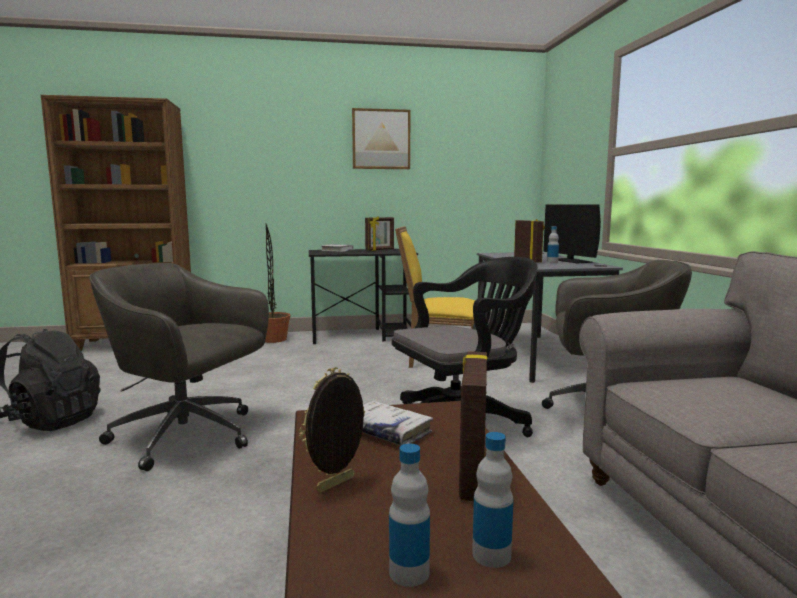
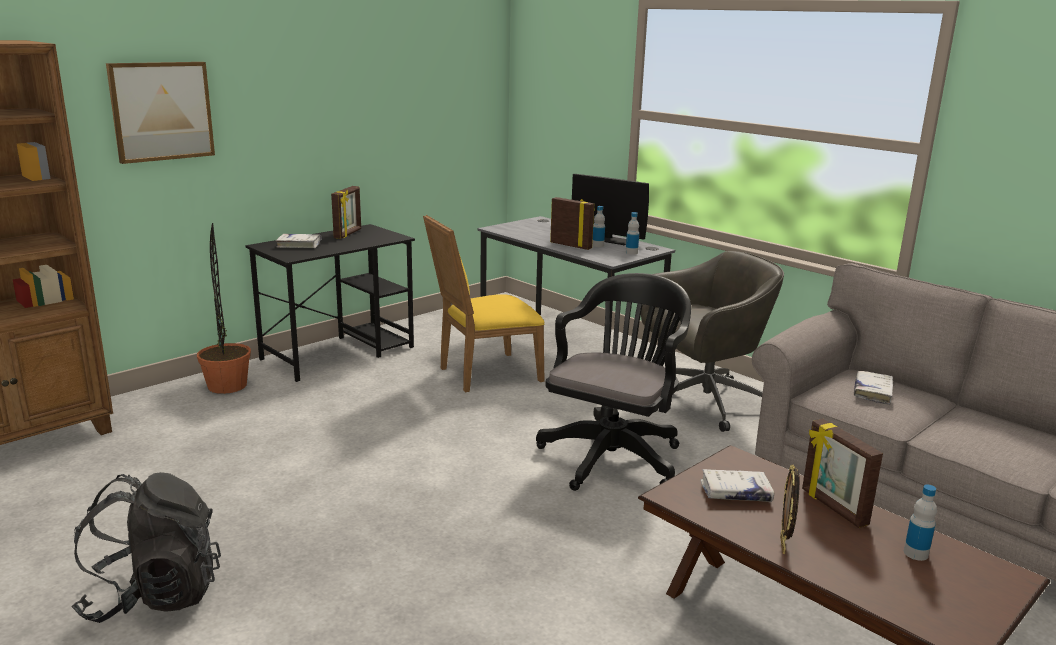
camera: 35 degrees left, 10 degrees up
(188, 436) = (373, 552): grey office chair -> none
(381, 139) = (330, 75): picture -> picture (161, 111)
(409, 572) = (901, 578): bottle -> bottle (631, 252)
(722, 393) = (872, 392): none -> white book

